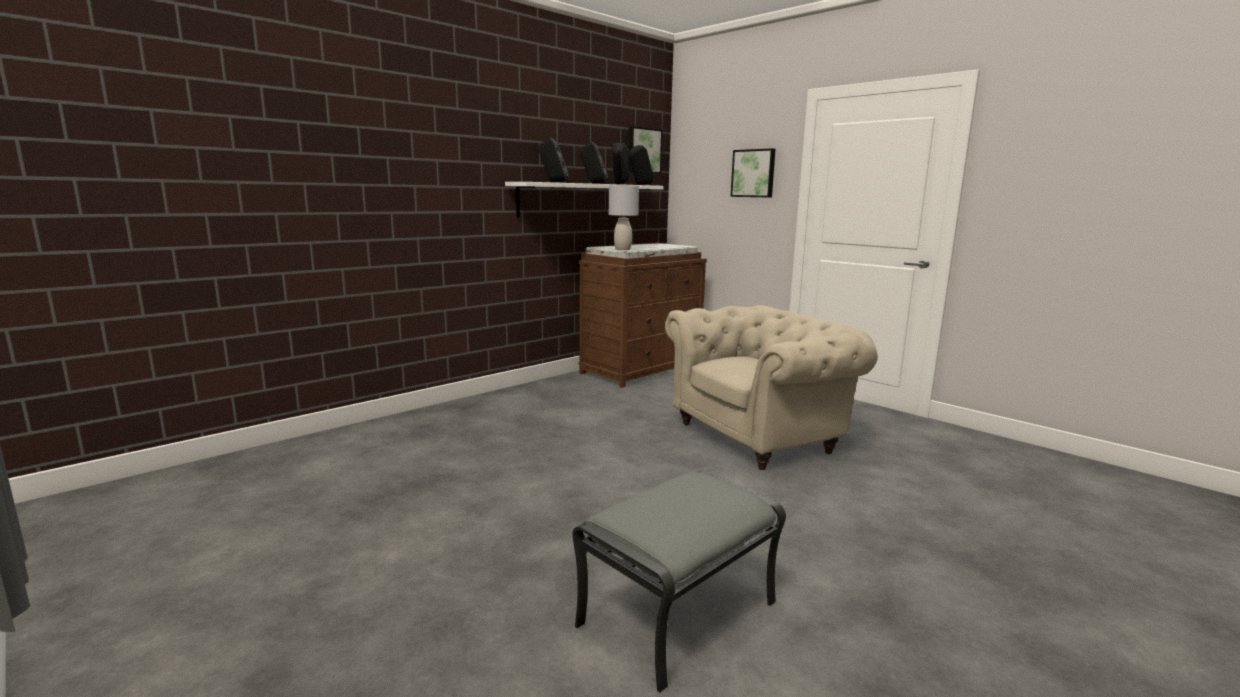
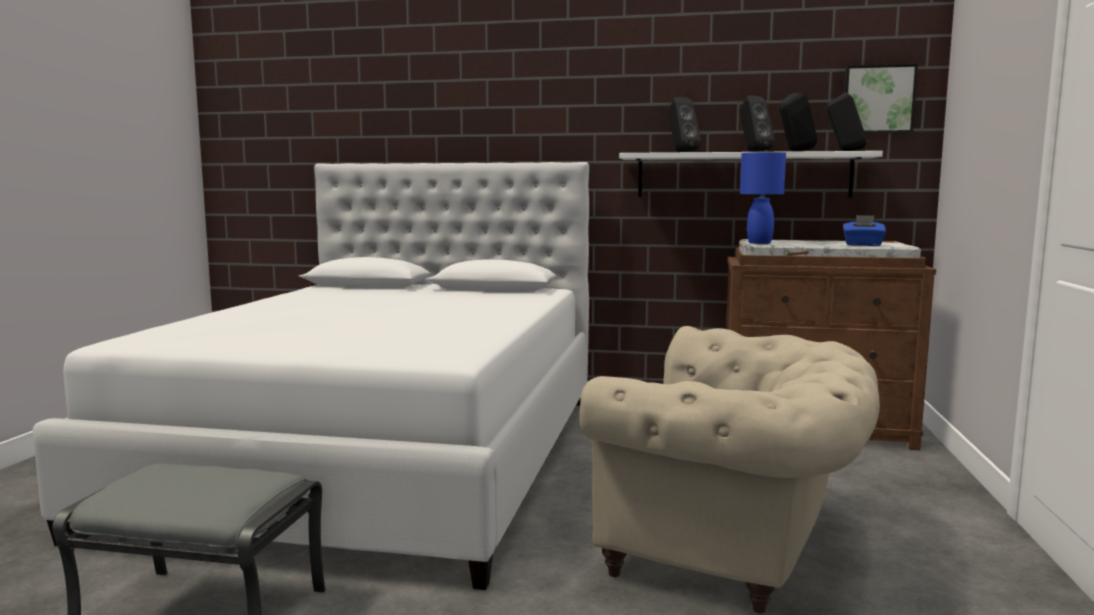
camera: 55 degrees right, 5 degrees down
(469, 479) = (384, 457): none -> white bed
(623, 249) = (759, 243): grey table lamp -> blue table lamp
(671, 246) = (863, 245): none -> blue tissue box
(753, 173) = (1005, 119): picture -> none

